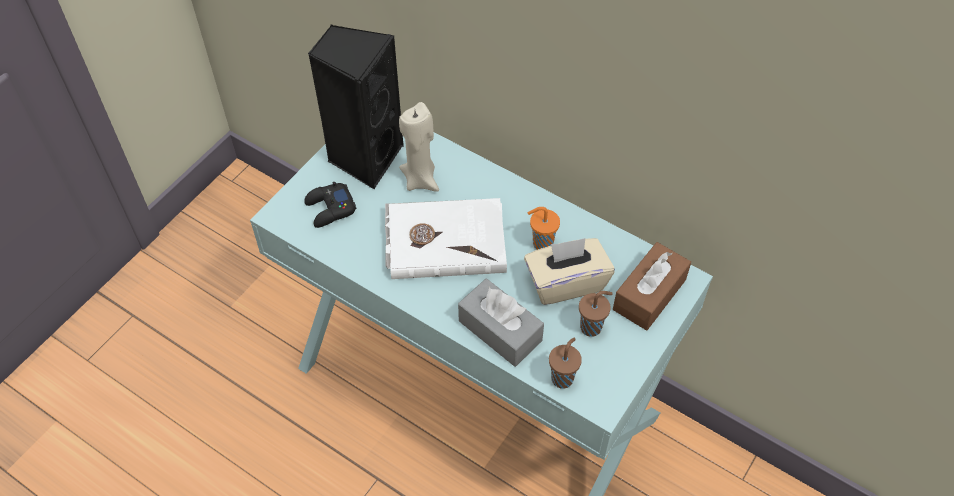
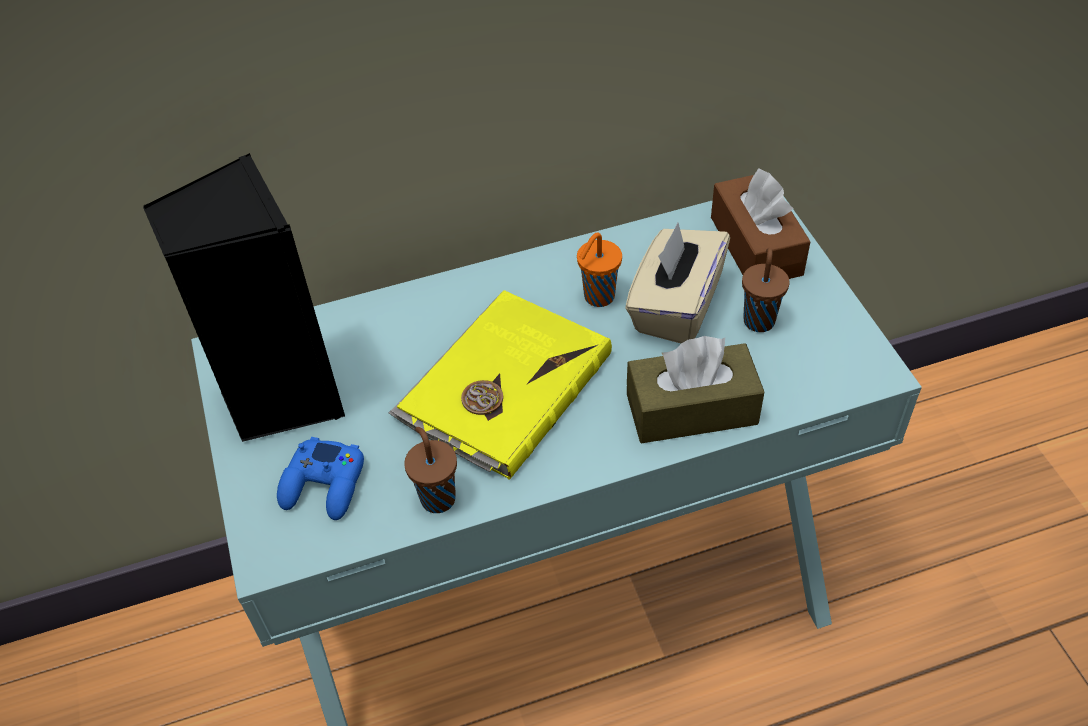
camera: 50 degrees left, 5 degrees down
(330, 209) = (324, 485): black game controller -> blue game controller
(421, 179) = (381, 358): beige candle -> none
(445, 240) = (503, 387): white book -> yellow book
(500, 330) = (691, 409): grey tissue box -> brown tissue box
(563, 377) = (810, 387): brown cup -> brown cup (437, 497)

